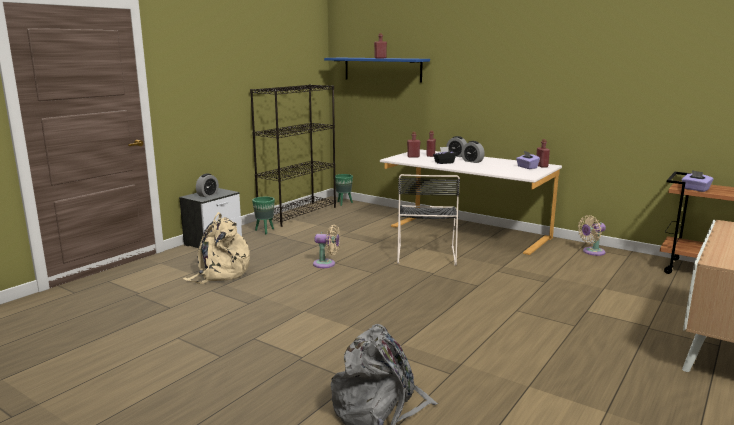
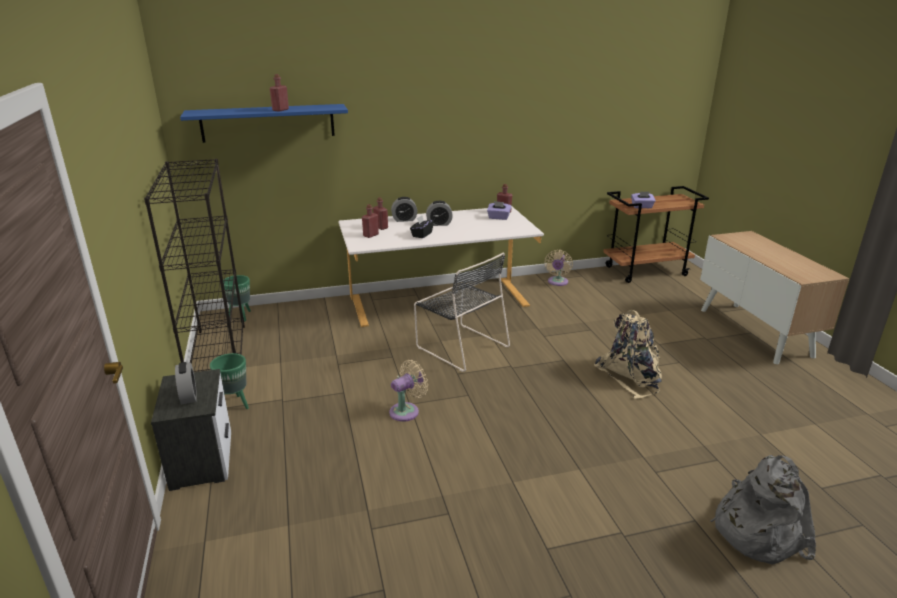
camera: 50 degrees left, 10 degrees up
(220, 273) = (325, 499): beige backpack -> beige backpack (631, 376)

